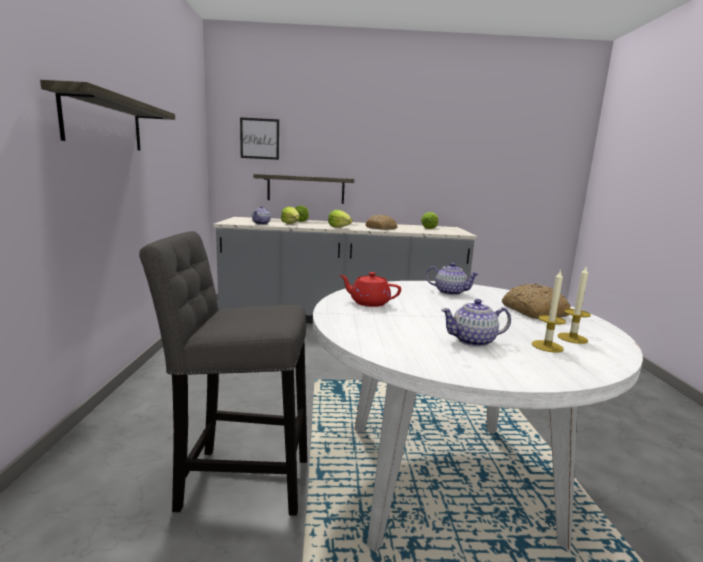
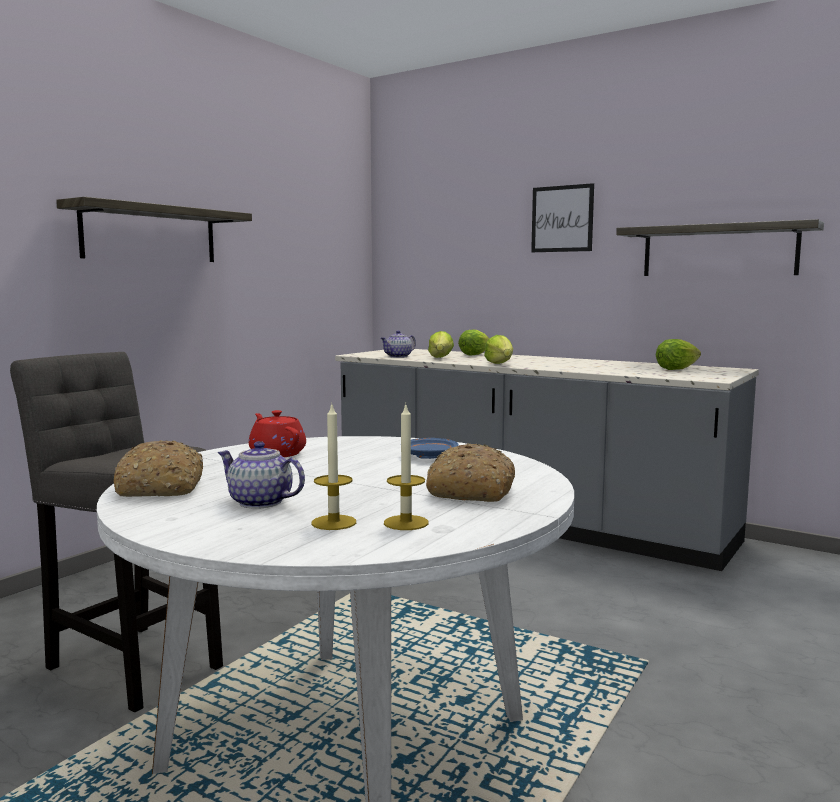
camera: 35 degrees right, 5 degrees down
(259, 138) = (433, 231): picture -> picture (562, 219)
(306, 189) = (495, 304): shelf -> shelf (718, 251)
(381, 228) = (572, 367): bread -> bread (162, 487)
(449, 292) = (429, 456): teapot -> blue plate

